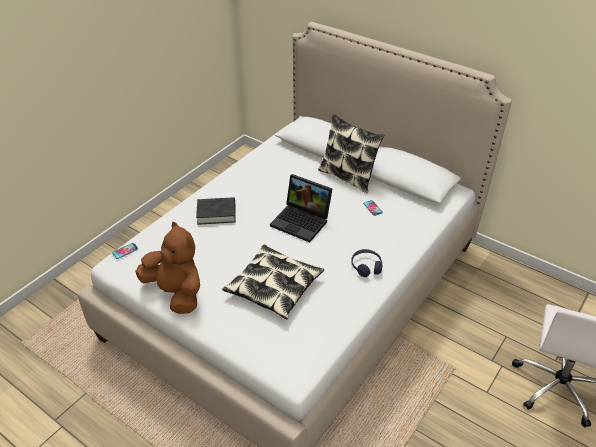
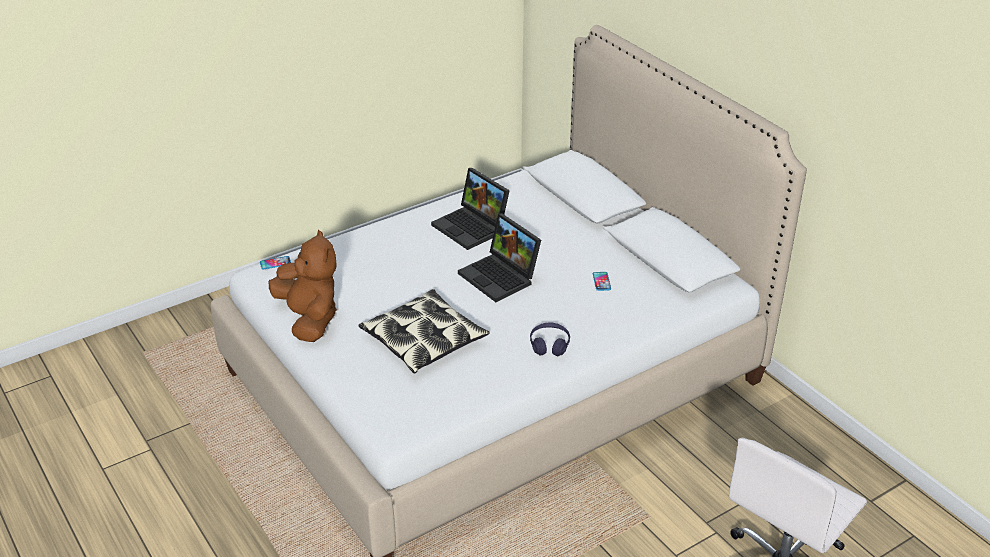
camera: 20 degrees right, 5 degrees down
(216, 213) = (401, 246): black book -> none
(260, 187) = (472, 227): none -> laptop
(348, 177) = (593, 238): pillow -> none

